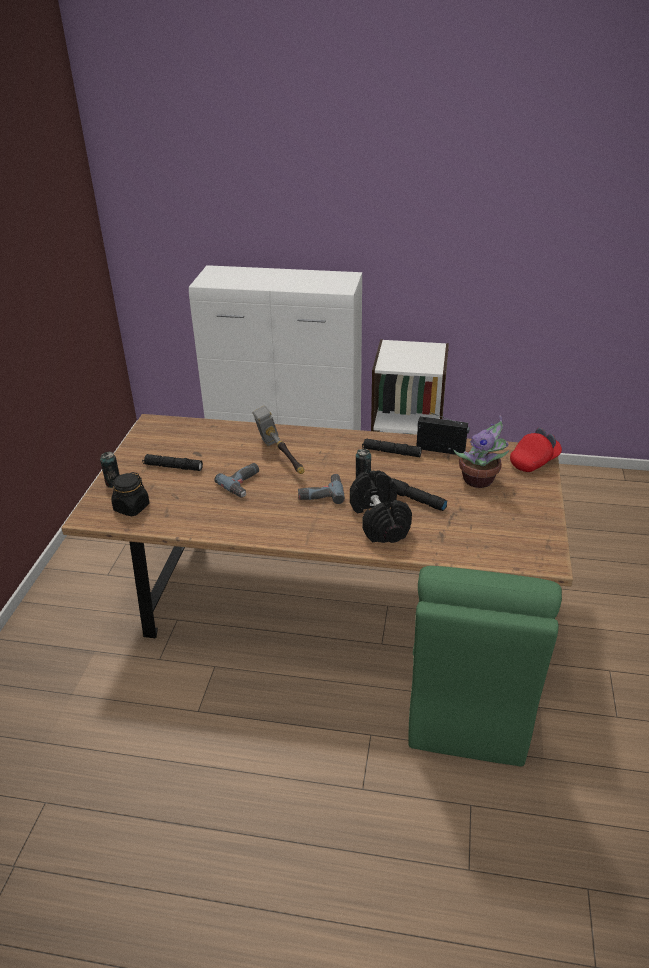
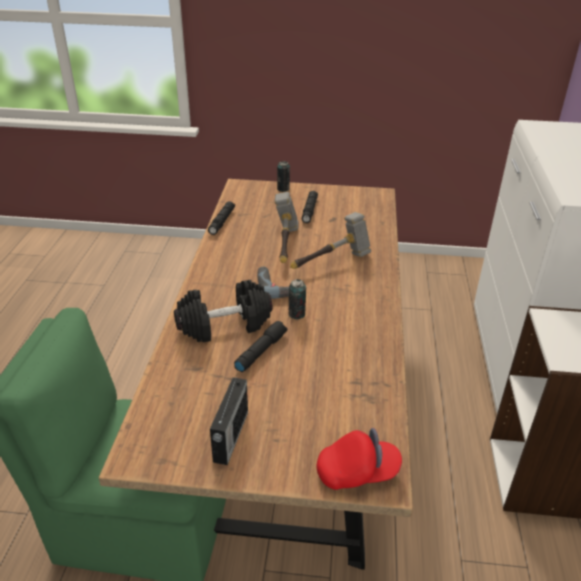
camera: 85 degrees right, 0 degrees up
(131, 508) = (250, 200): black jar -> none
(244, 484) = (285, 245): power drill -> hammer
(391, 452) = (357, 335): black flashlight -> black flashlight (222, 221)
(441, 450) = (370, 377): radio -> radio (230, 437)
(480, 480) = (303, 408): potted plant -> none
(534, 461) = (357, 472): red cap -> red cap turned 60 degrees counterclockwise

